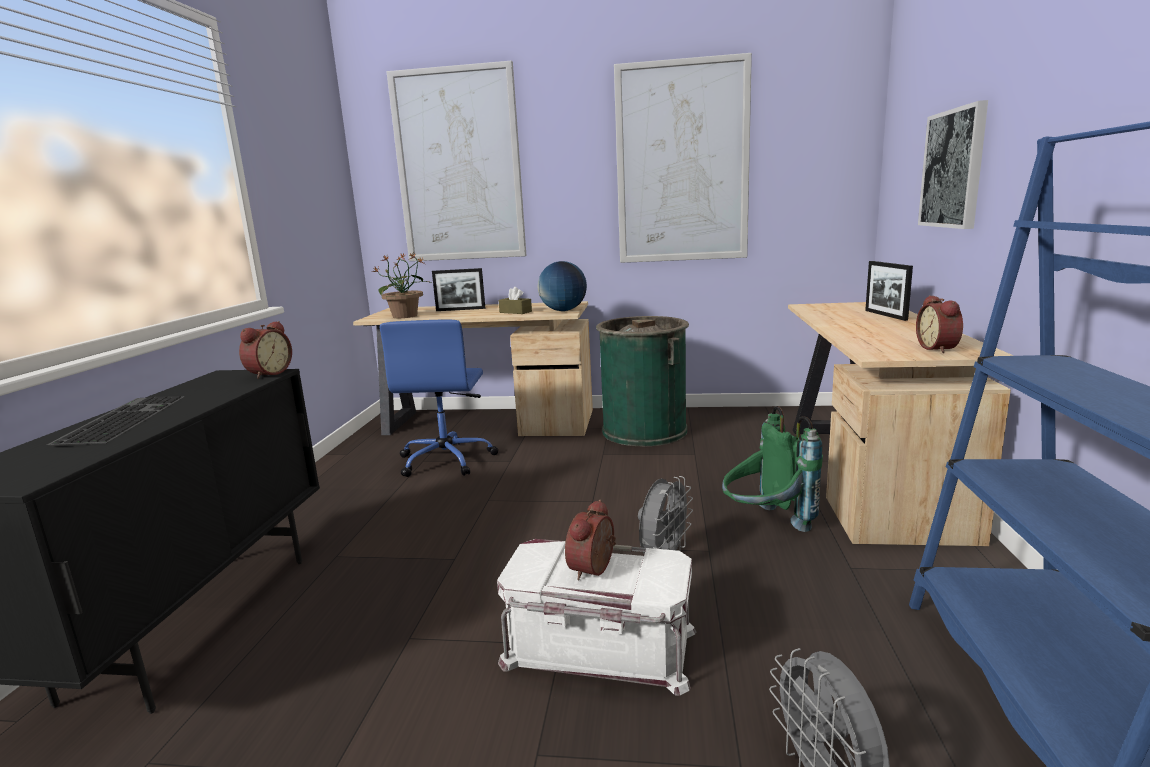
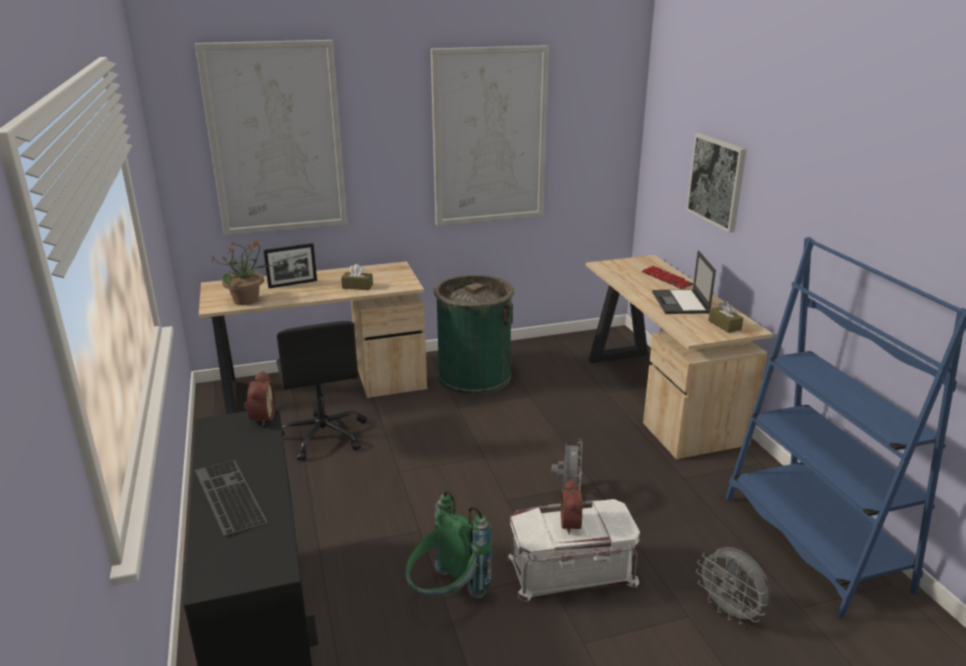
camera: 25 degrees left, 10 degrees up
(446, 460) = (323, 436): blue office chair -> black office chair
(563, 310) = (402, 282): globe -> none
(765, 525) = (617, 454): green backpack -> green backpack (446, 596)
(885, 315) = (666, 279): picture frame -> keyboard
(887, 330) = (681, 302): none -> laptop
(939, 348) = (724, 325): alarm clock -> brown tissue box

